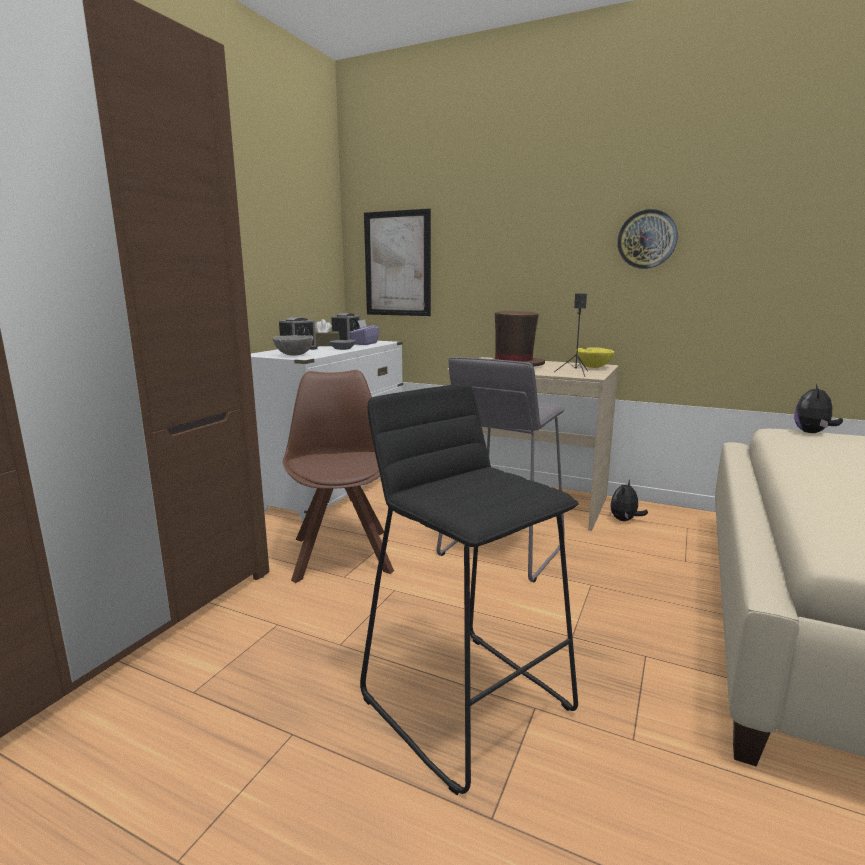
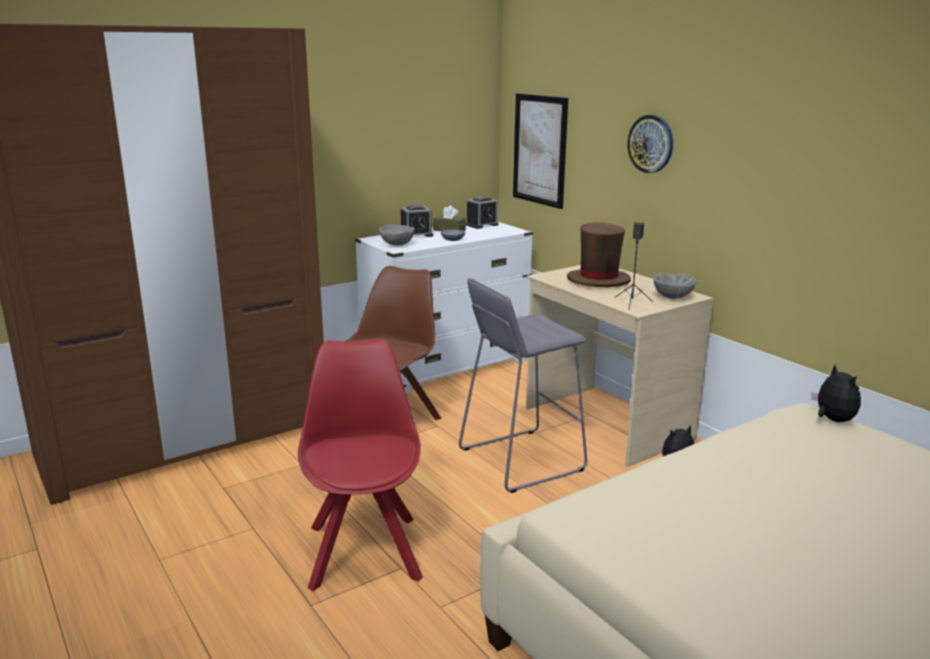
camera: 30 degrees right, 5 degrees up
(364, 344) = (489, 232): purple tissue box -> none
(468, 702) = (364, 549): black stool -> red chair
(593, 367) = (673, 297): yellow bowl -> grey bowl
(647, 239) = (749, 163): wall clock -> wall clock (651, 144)
(812, 433) = (832, 420): plush toy -> plush toy turned 105 degrees clockwise

